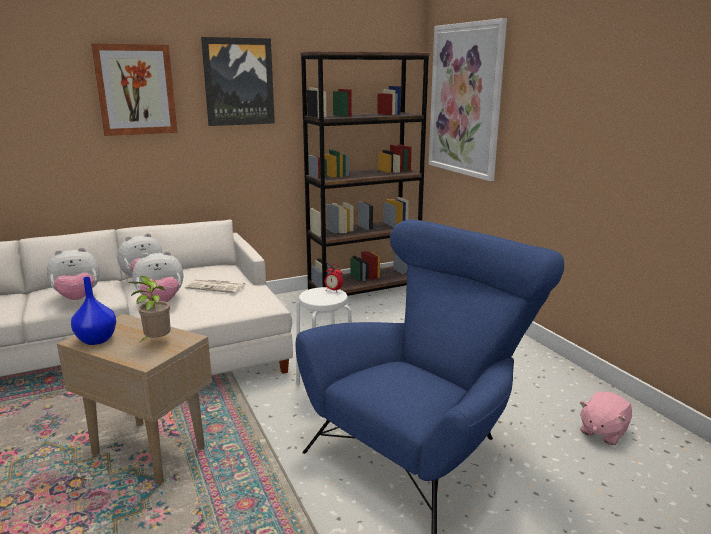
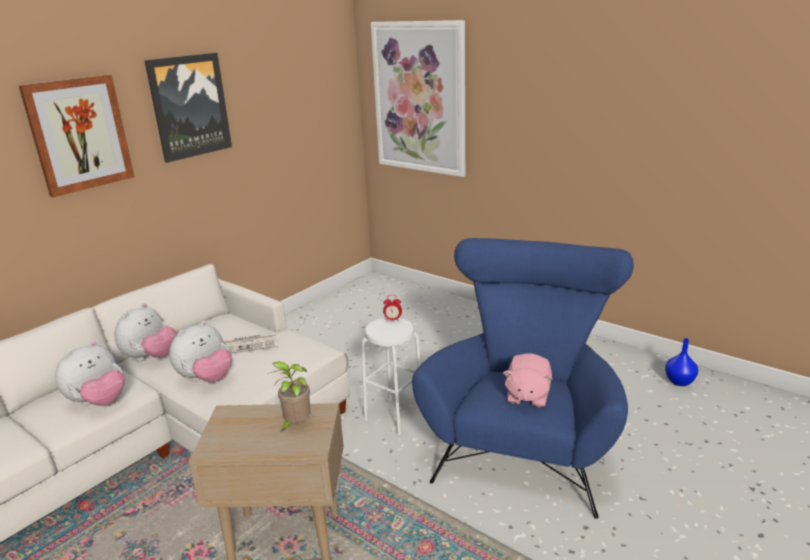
camera: 25 degrees left, 5 degrees up
(96, 340) = (229, 443): blue vase -> blue vase (679, 382)
(364, 290) = (340, 303): brown bookcase -> none
(602, 431) = (635, 382): pink plush toy -> pink plush toy (527, 395)

